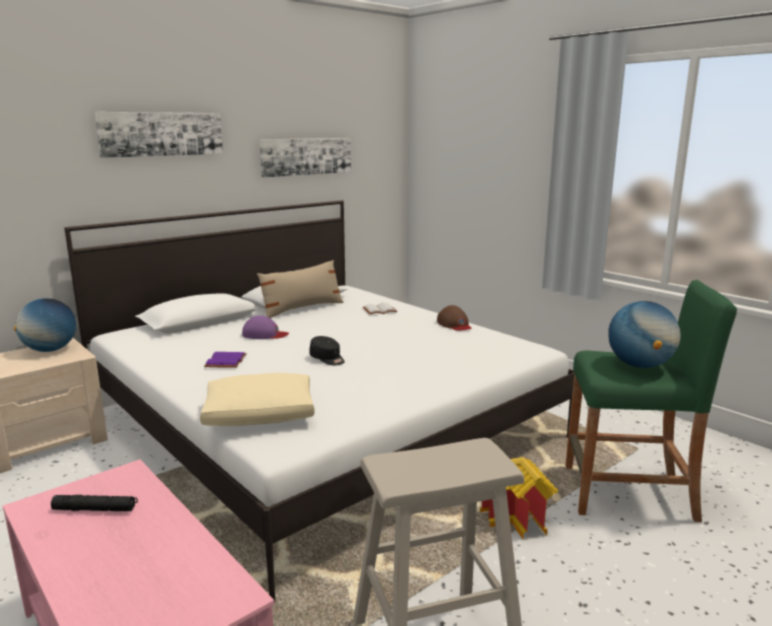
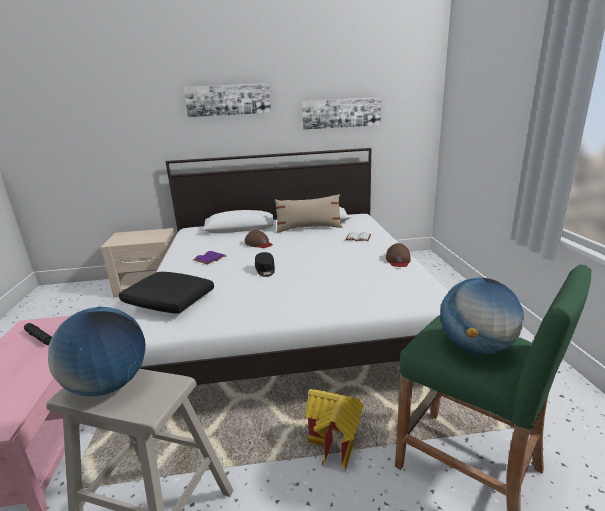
camera: 35 degrees right, 5 degrees up
(50, 350) = (153, 233): globe -> globe (108, 385)
(261, 414) = (170, 302): beige pillow -> black pillow
(264, 334) = (259, 243): purple cap -> brown cap

